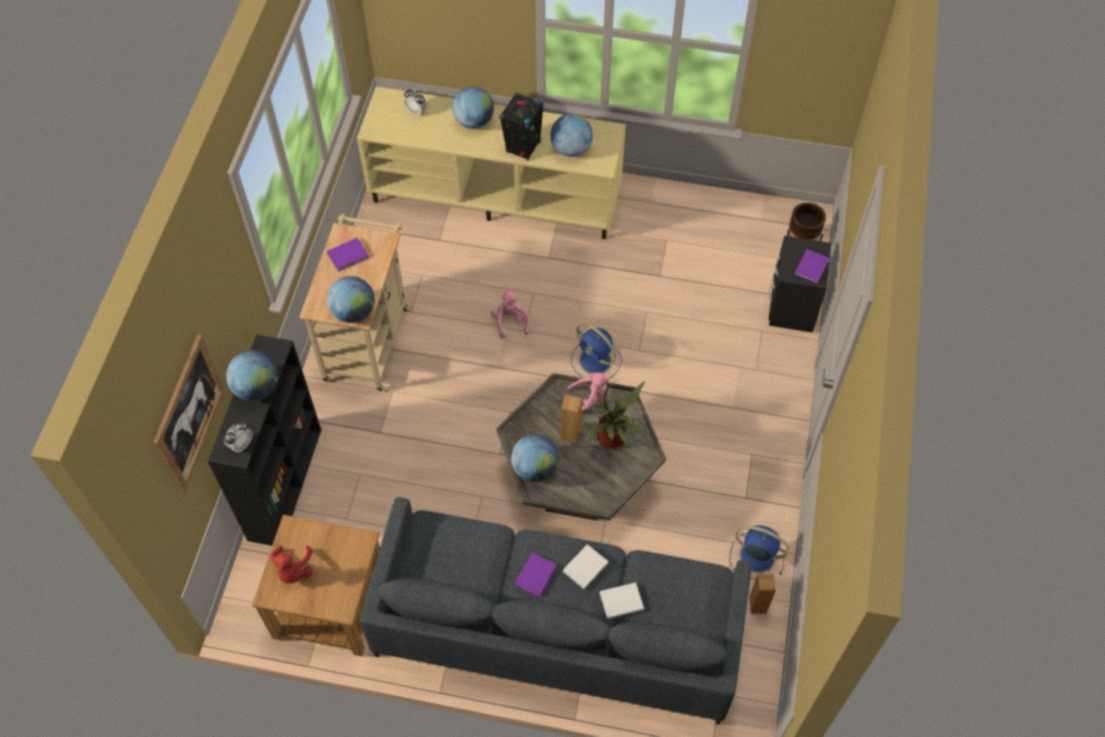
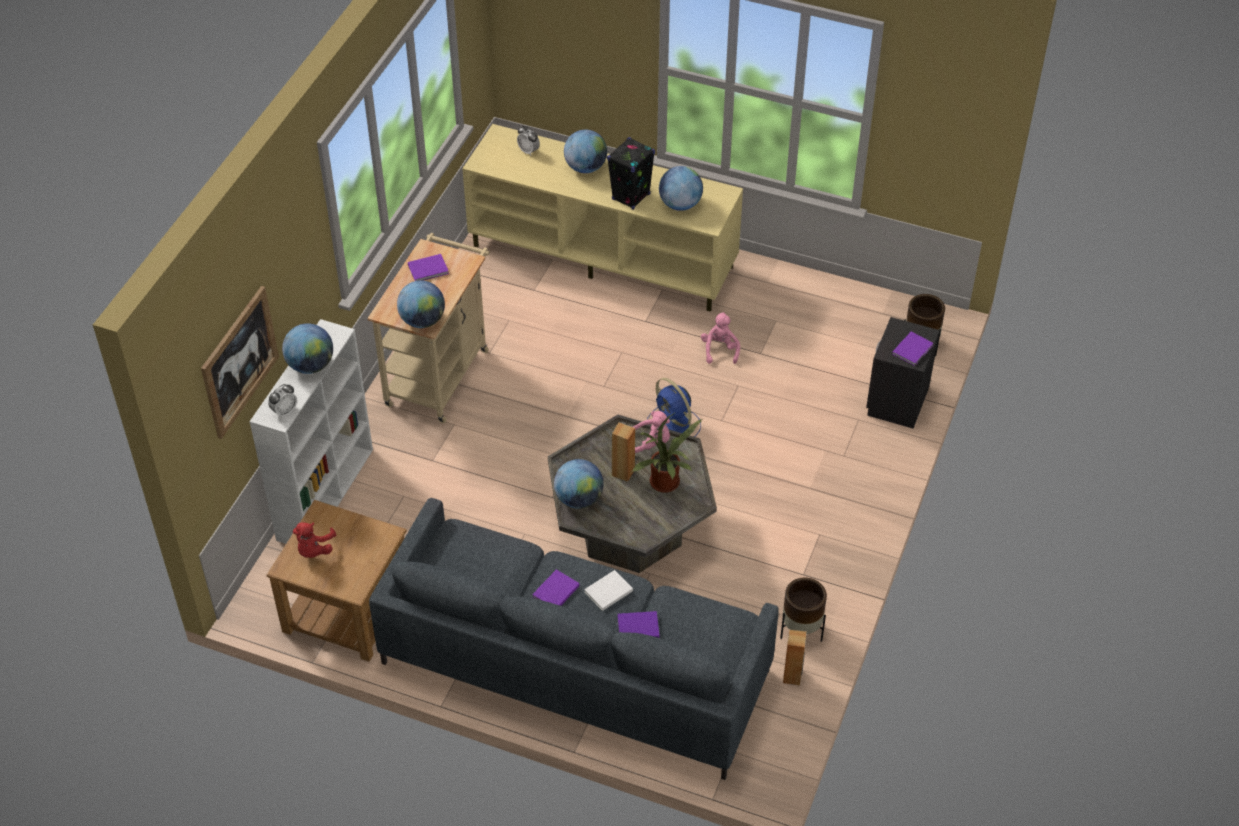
camera: 10 degrees right, 10 degrees down
(285, 482) = (326, 493): black bookcase -> white bookcase
(510, 322) = (591, 376): pink plush toy -> pink plush toy (720, 350)
(620, 601) = (637, 627): white book -> purple book
(755, 555) = (801, 630): blue fan -> brown planter

